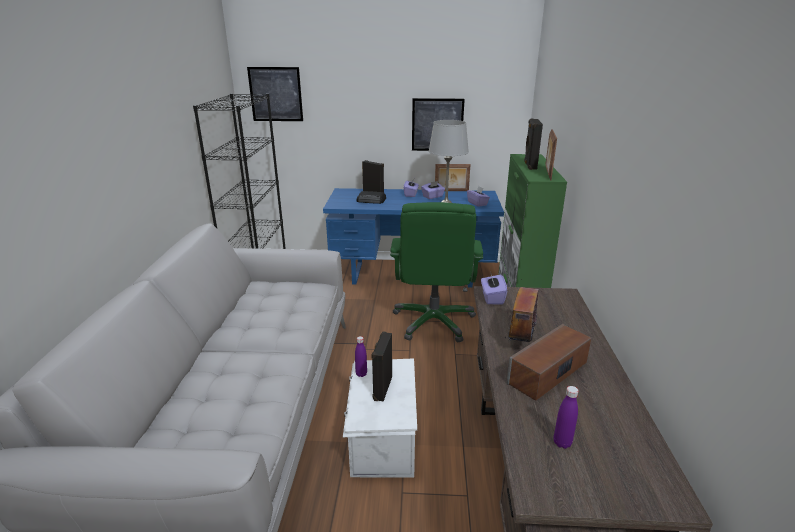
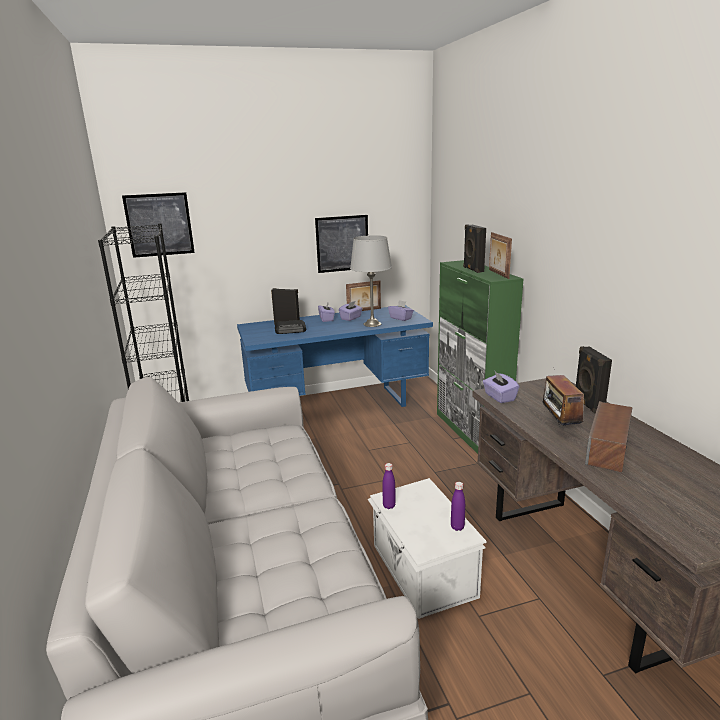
camera: 20 degrees left, 5 degrees down
(381, 388) = (421, 513): black speaker -> black speaker (587, 405)
(434, 322) = (392, 446): green office chair -> none
(562, 443) = (674, 499): purple bottle -> purple bottle (457, 527)

